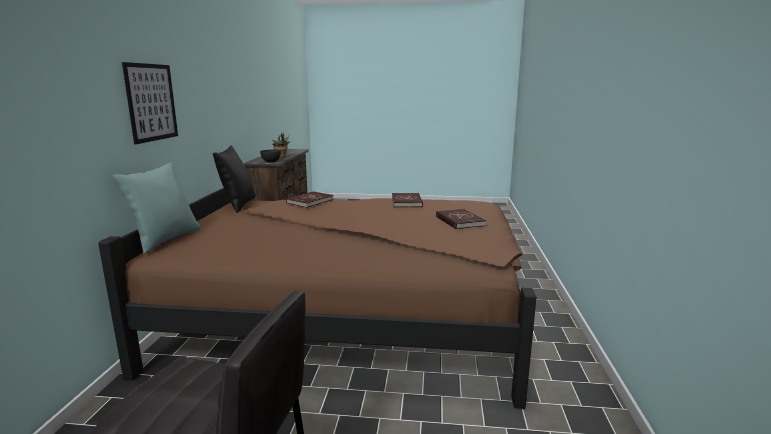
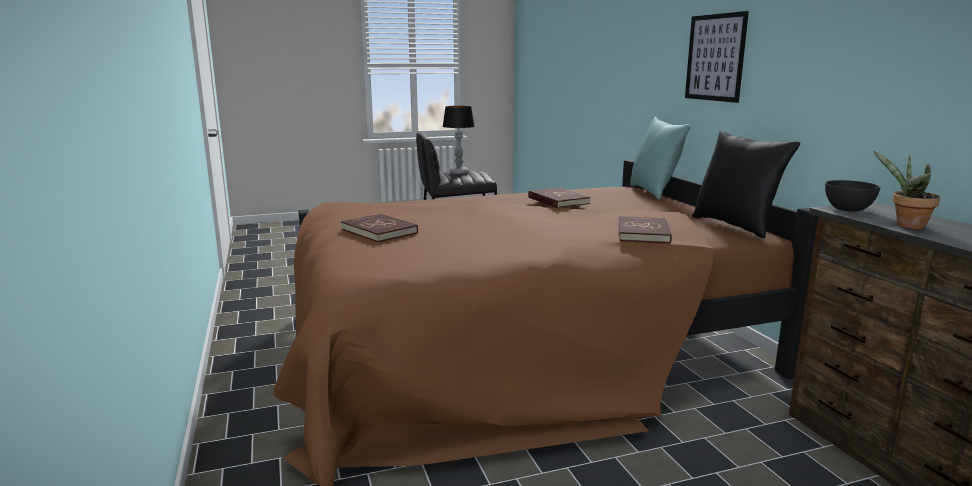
camera: 155 degrees right, 0 degrees up
(201, 391) = (459, 173): none -> table lamp
(407, 202) = (492, 252): red book -> red book (558, 200)

